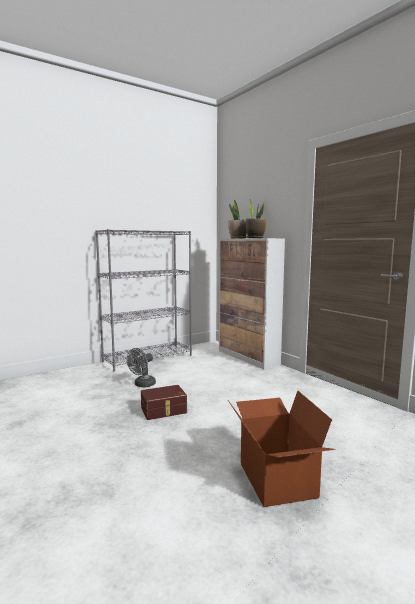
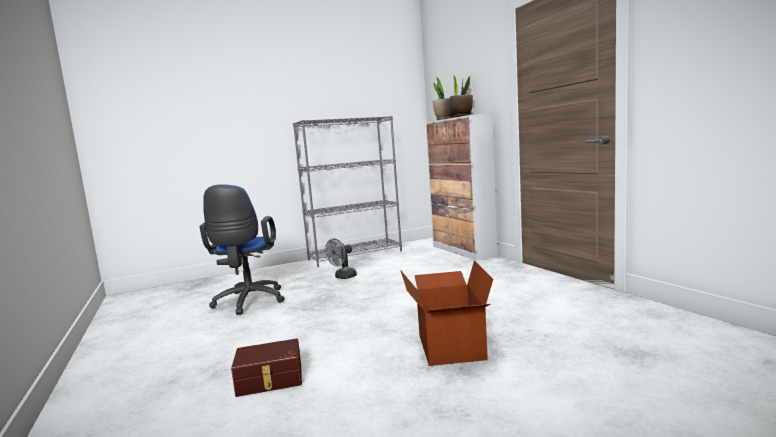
camera: 10 degrees right, 0 degrees up
(49, 416) = (248, 302): none -> blue office chair
(164, 410) = (358, 296): brown storage box -> brown storage box (270, 380)

